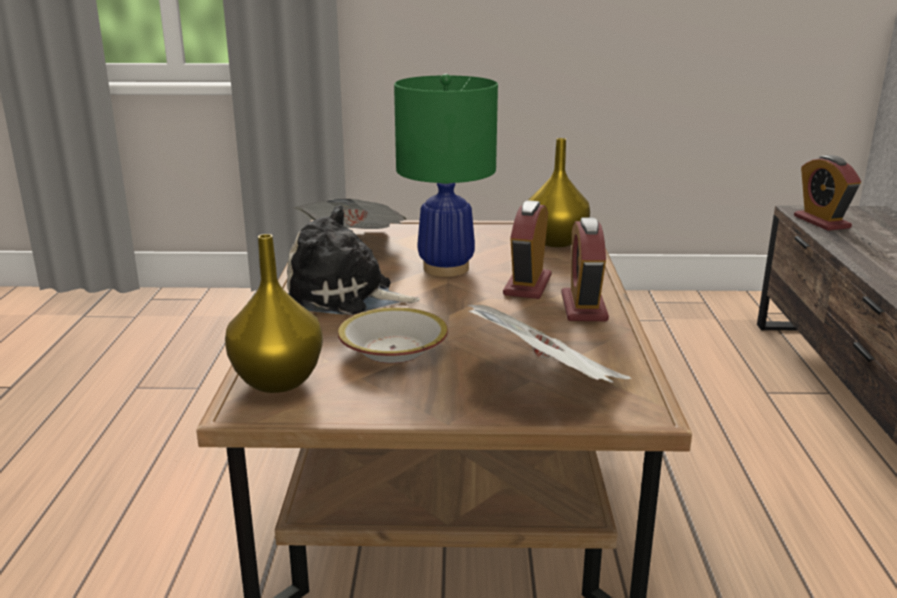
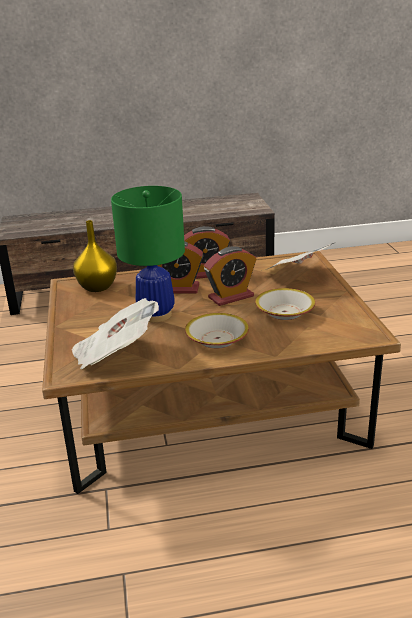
camera: 100 degrees left, 5 degrees up
(279, 381) = (342, 333): yellow vase -> none
(345, 296) = (217, 339): plush toy -> bowl
(821, 222) = (33, 230): alarm clock -> alarm clock (231, 297)

